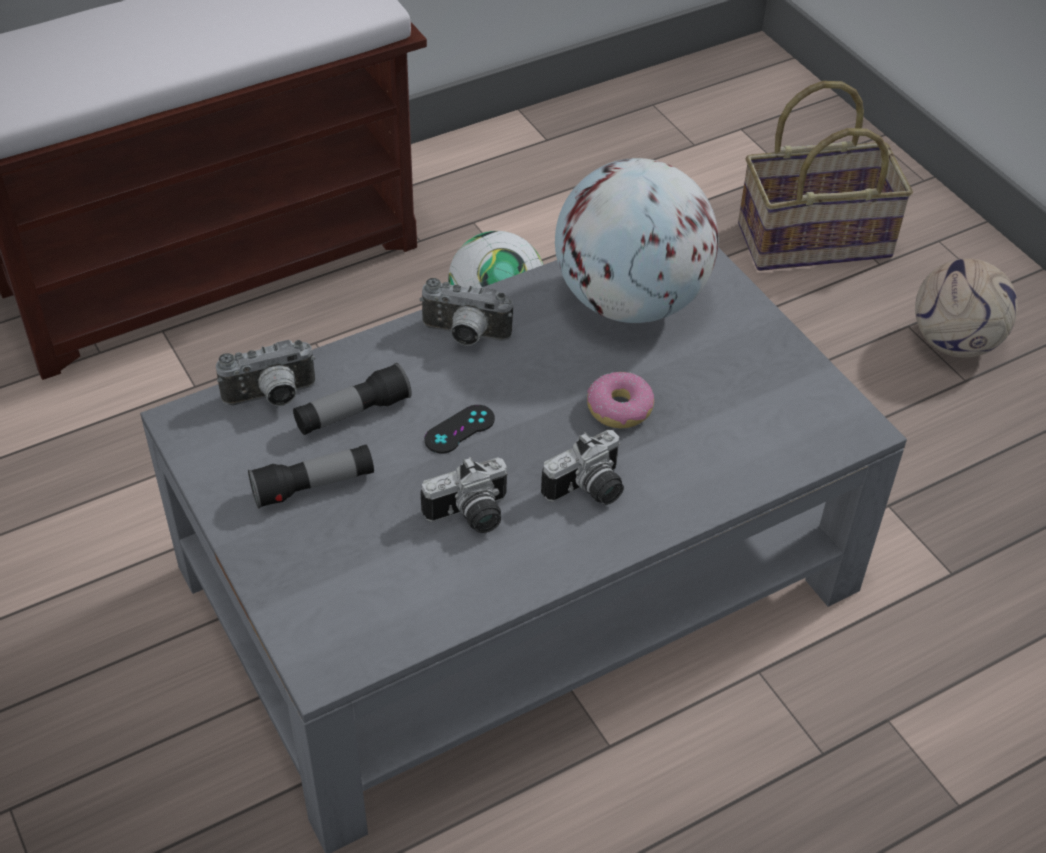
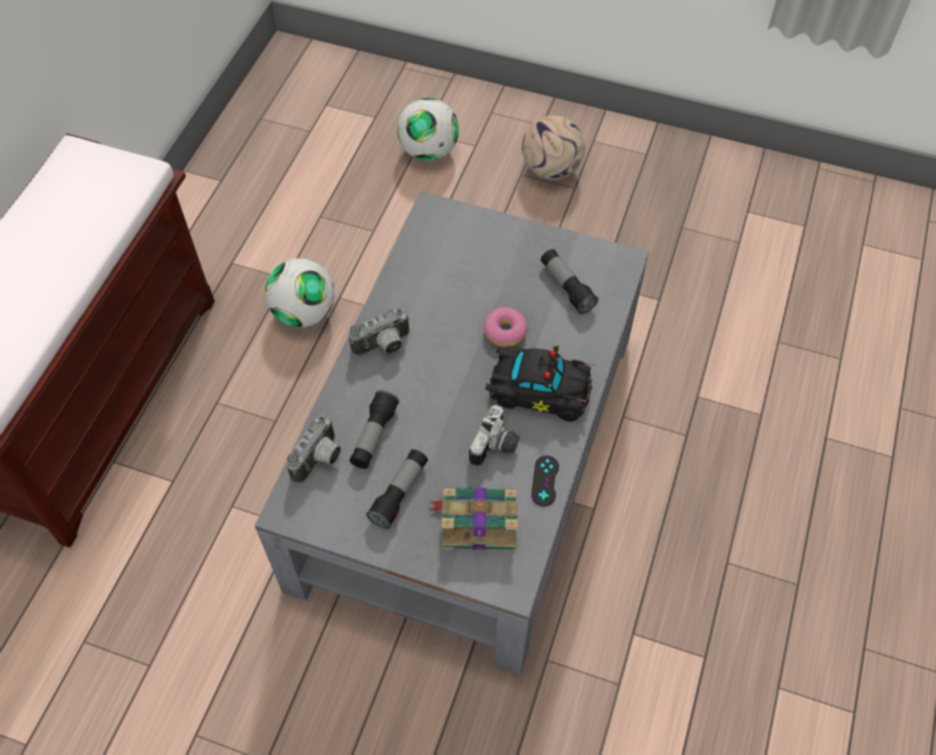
camera: 40 degrees left, 10 degrees up
(362, 574) = (477, 521): none -> book
(459, 429) = (439, 403): black game controller -> black game controller (545, 481)
(589, 491) = (537, 389): camera -> black toy car
(630, 301) = (448, 265): globe -> none
(750, 410) = (566, 287): none -> flashlight
(814, 238) = (429, 151): basket -> football

